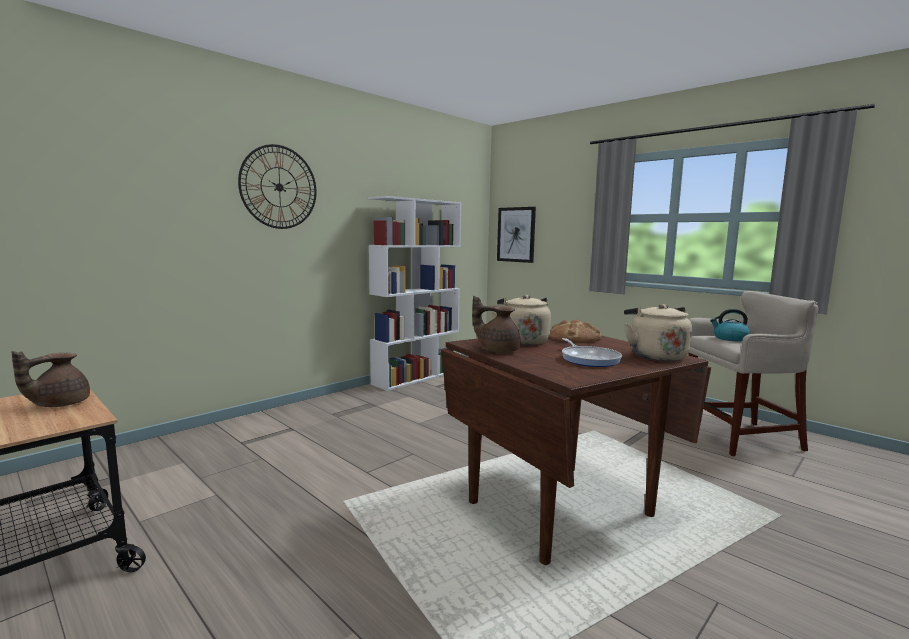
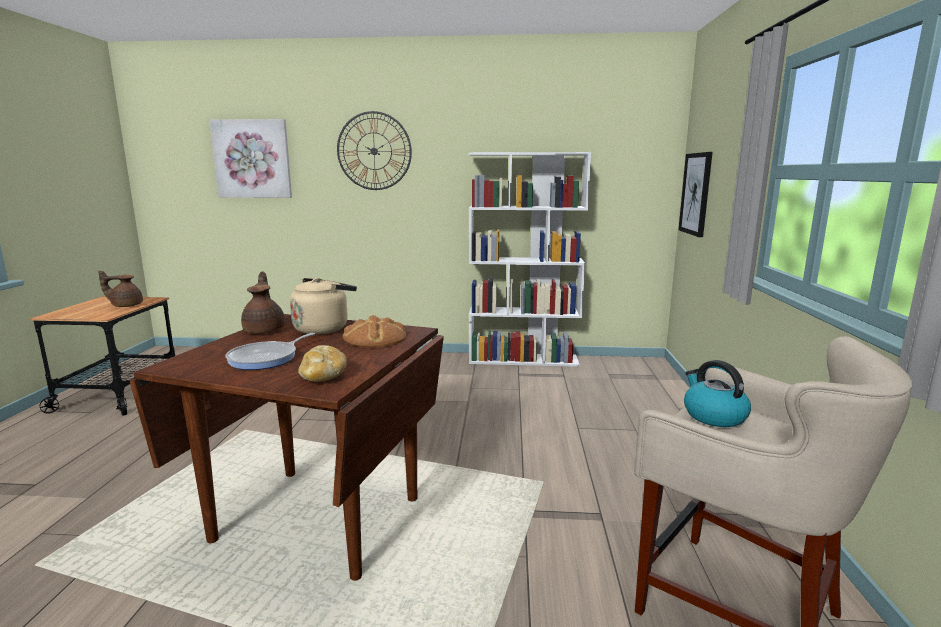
camera: 50 degrees right, 5 degrees up
(118, 184) = (252, 159): none -> picture
(655, 356) = (323, 377): beige kettle -> bread

